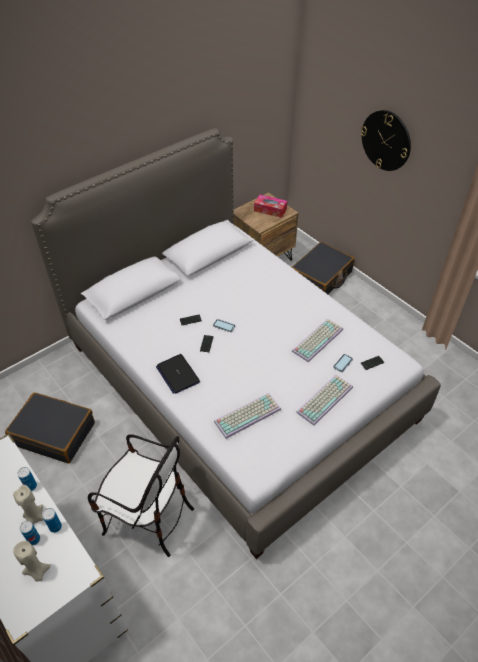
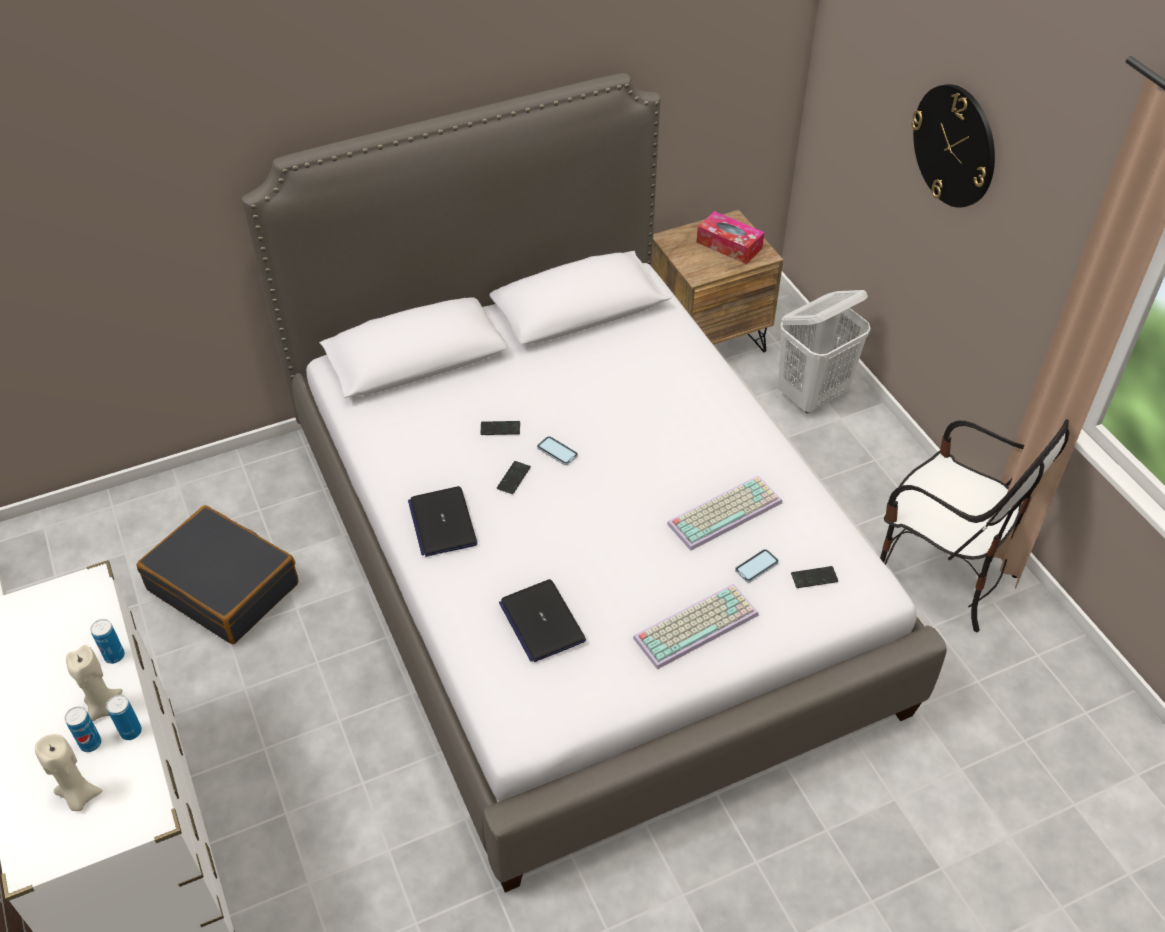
camera: 15 degrees right, 0 degrees up
(148, 518) = (337, 773): chair -> chair (940, 574)
(248, 414) = (541, 621): keyboard -> laptop
(321, 277) = (812, 395): black suitcase -> white laundry basket

